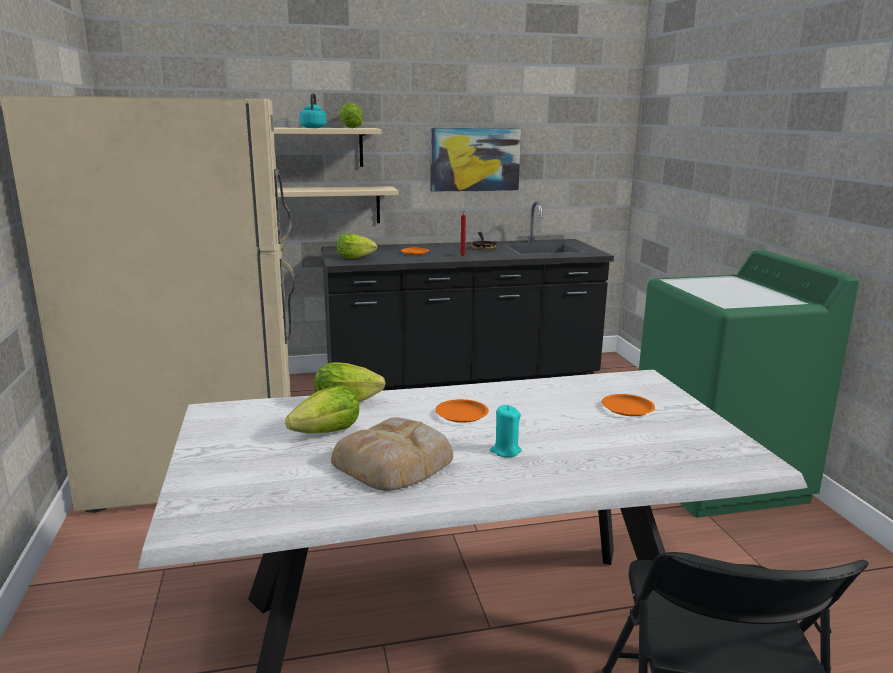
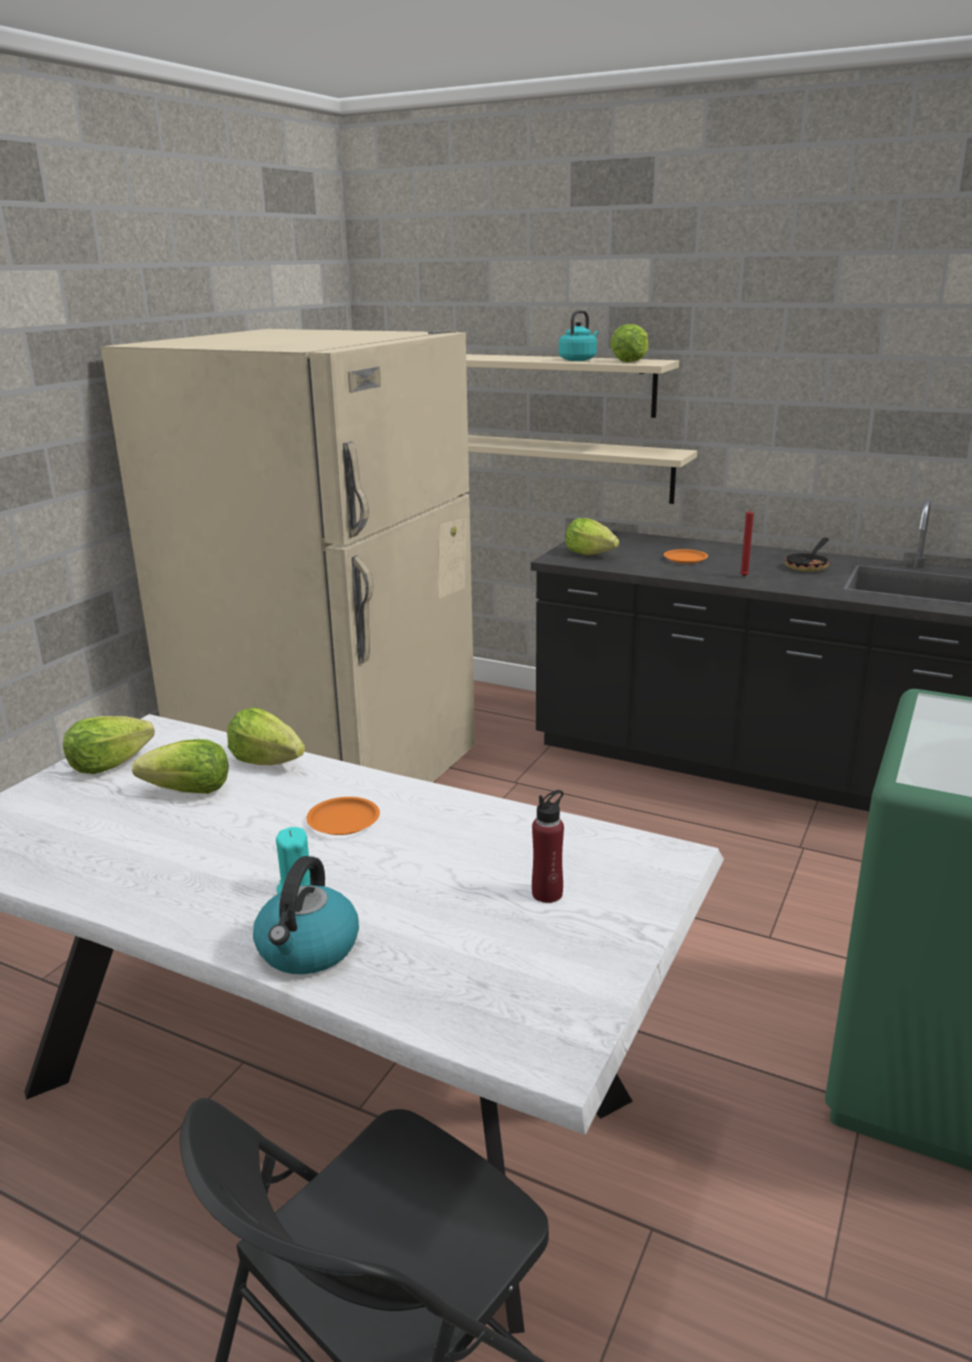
camera: 40 degrees right, 5 degrees up
(227, 439) = (108, 765): none -> lettuce
(395, 462) = (178, 853): bread -> none
(475, 159) = (837, 417): picture -> none
(573, 472) = (308, 949): none -> kettle
(627, 408) = (547, 893): orange plate -> red bottle

